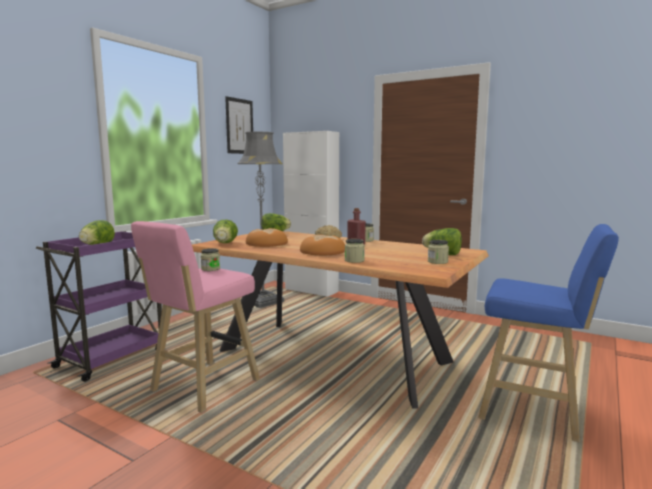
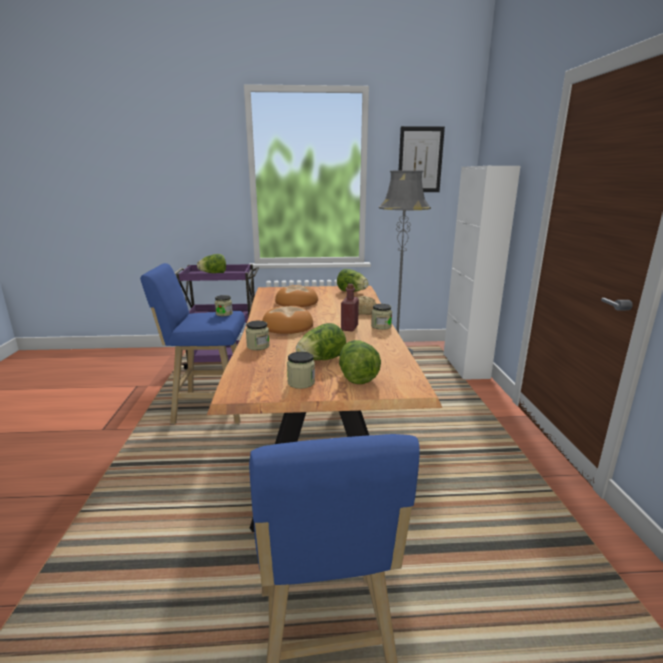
camera: 55 degrees right, 10 degrees up
(202, 387) = (208, 407): pink stool -> blue stool
(225, 243) = (276, 293): lettuce -> lettuce (321, 360)

